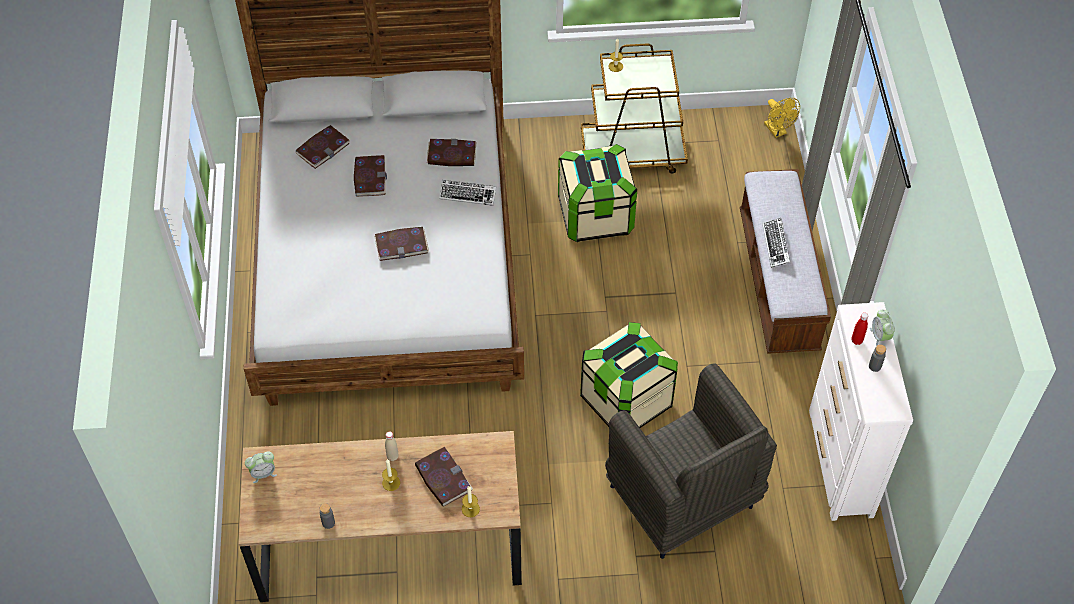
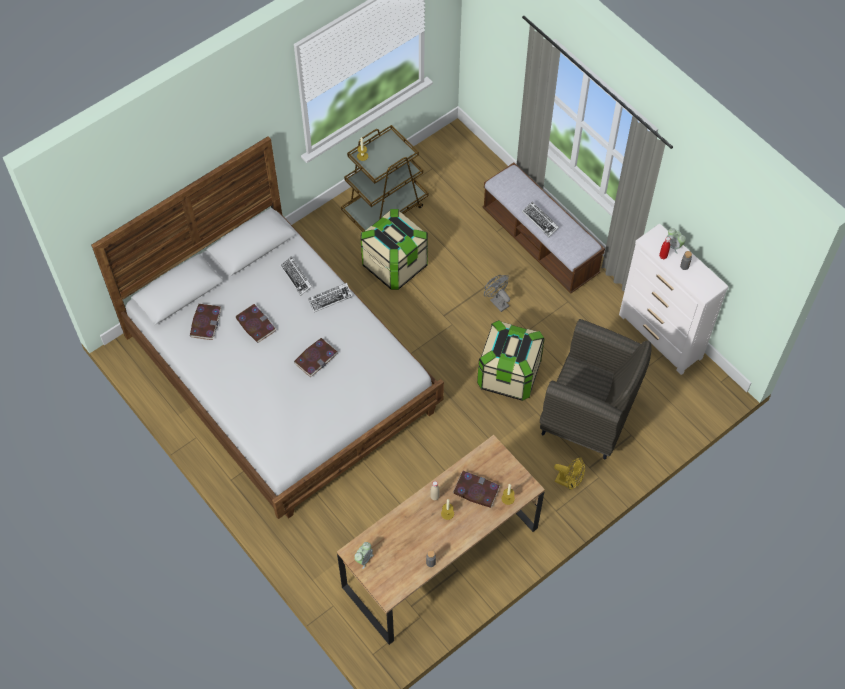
camera: 35 degrees left, 5 degrees up
(451, 155) = (296, 277): book -> keyboard
(677, 315) = (497, 301): none -> grey fan
(777, 131) = (464, 141): yellow fan -> yellow fan (569, 482)

